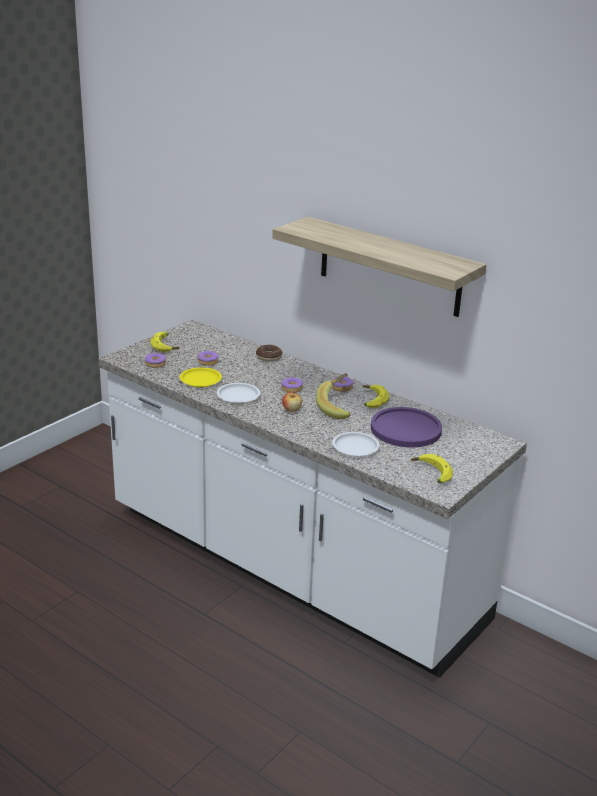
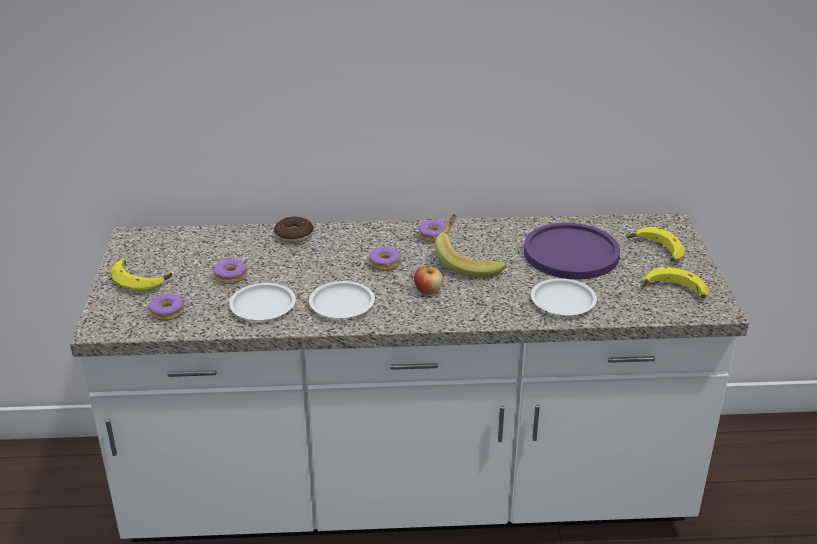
camera: 40 degrees left, 5 degrees up
(200, 380) = (262, 306): yellow plate -> white plate
(371, 400) = (486, 237): banana -> banana (655, 251)
(389, 267) = (466, 51): shelf -> none

